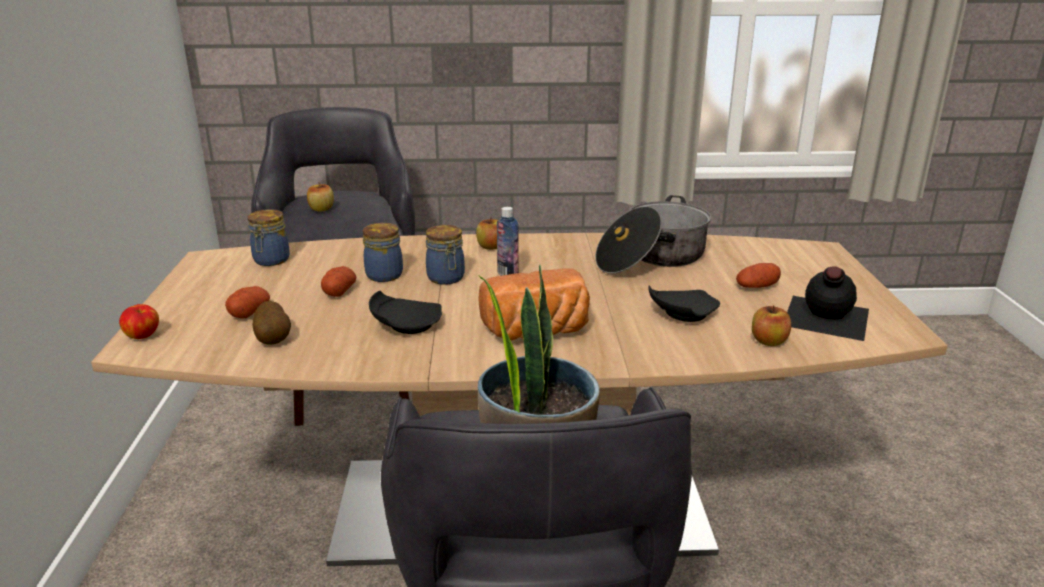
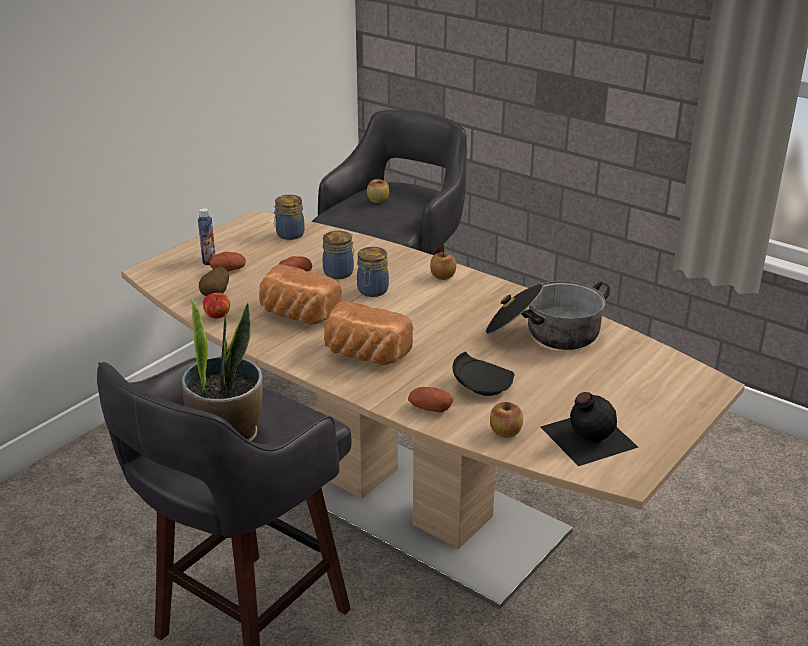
camera: 40 degrees right, 5 degrees up
(143, 336) = (160, 264): apple -> apple (218, 316)
(405, 325) = (297, 315): black plate -> bread
(507, 274) = (417, 304): bottle -> bottle (209, 260)
(757, 287) = (582, 390): potato -> potato (430, 408)

